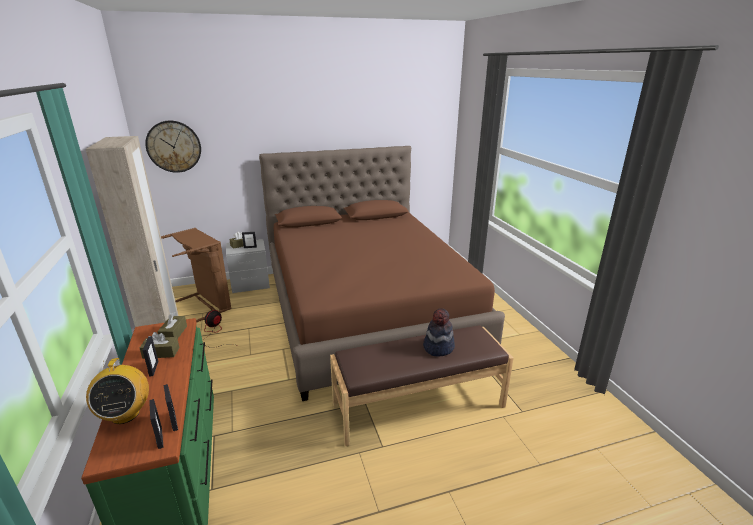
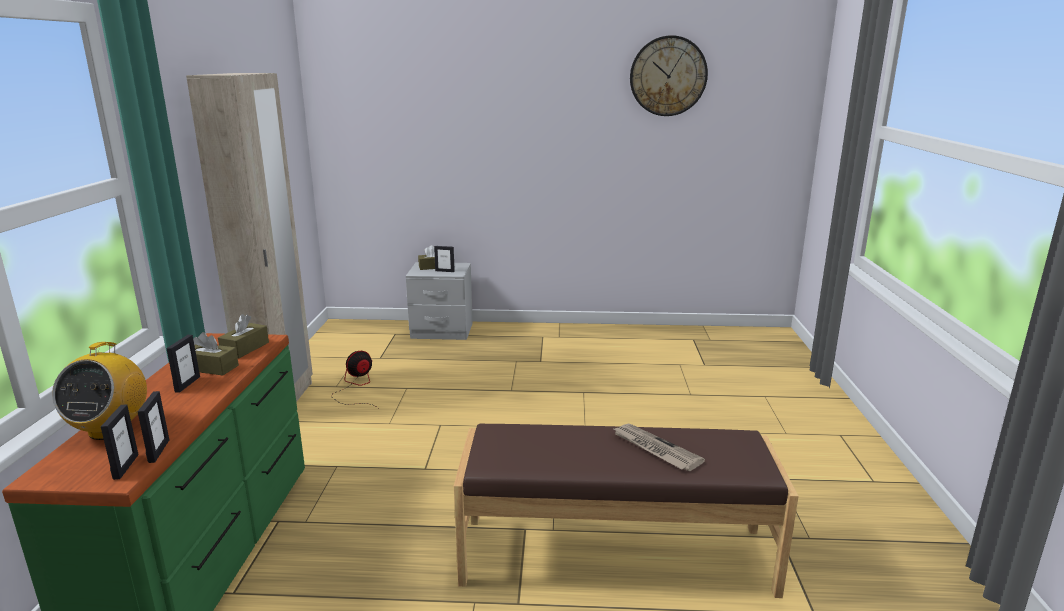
camera: 20 degrees right, 5 degrees down
(174, 146) = (357, 110): wall clock -> wall clock (668, 76)
(205, 305) = (365, 348): brown laundry basket -> none
(367, 311) = (600, 395): brown bed -> none
(438, 347) = (655, 449): hat -> newspaper

